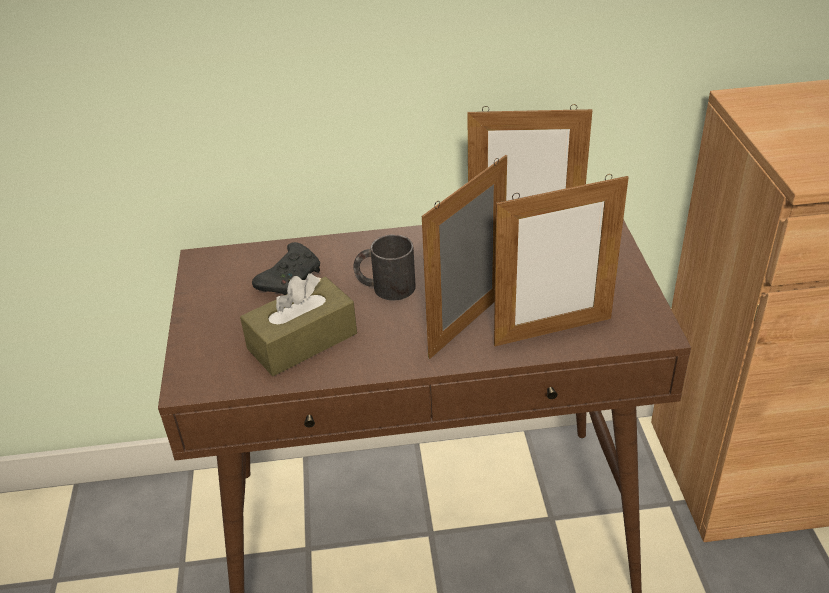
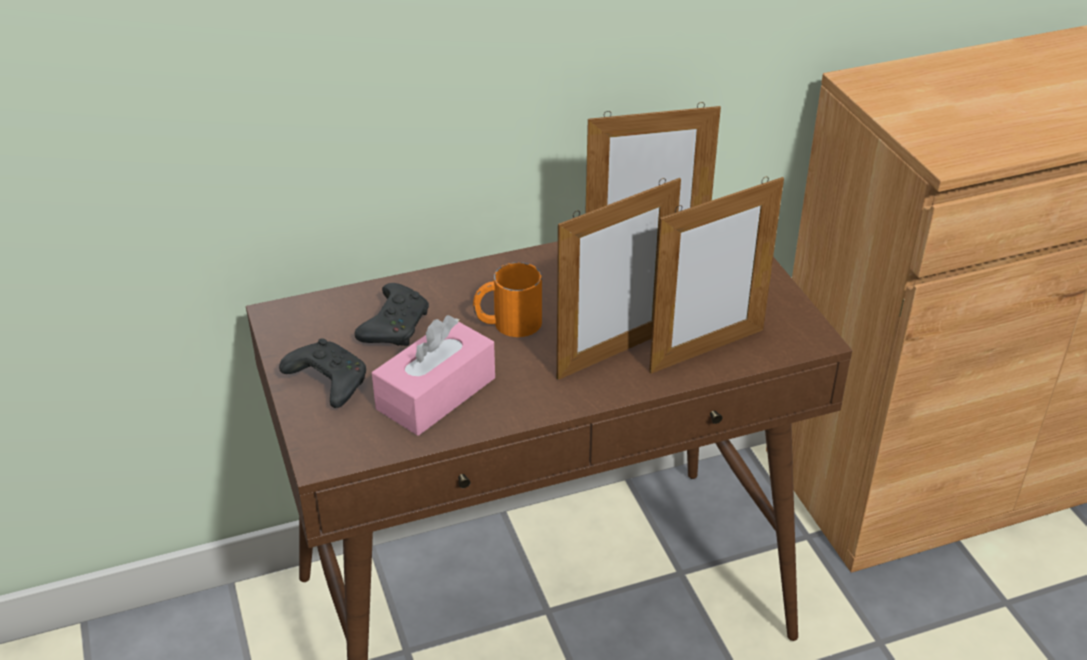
camera: 15 degrees left, 0 degrees up
(217, 320) = (326, 382): none -> black game controller
(302, 341) = (436, 393): brown tissue box -> pink tissue box
(385, 287) = (507, 323): black mug -> orange mug
(467, 324) = (613, 354): picture frame -> picture frame turned 150 degrees counterclockwise

